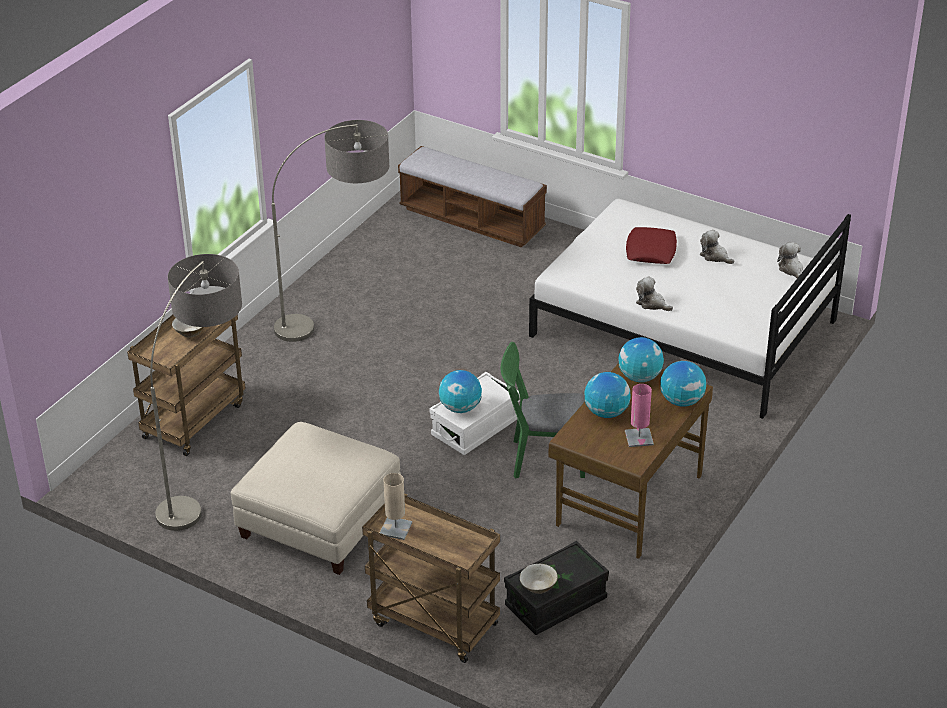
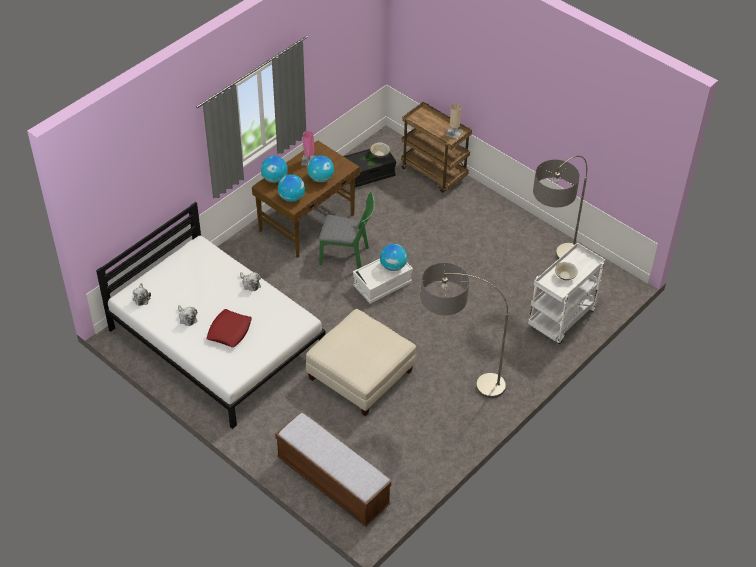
camera: 170 degrees left, 10 degrees up
(194, 419) = (561, 320): brown cart -> white cart
(320, 521) = (486, 238): beige ottoman -> beige ottoman (360, 374)

